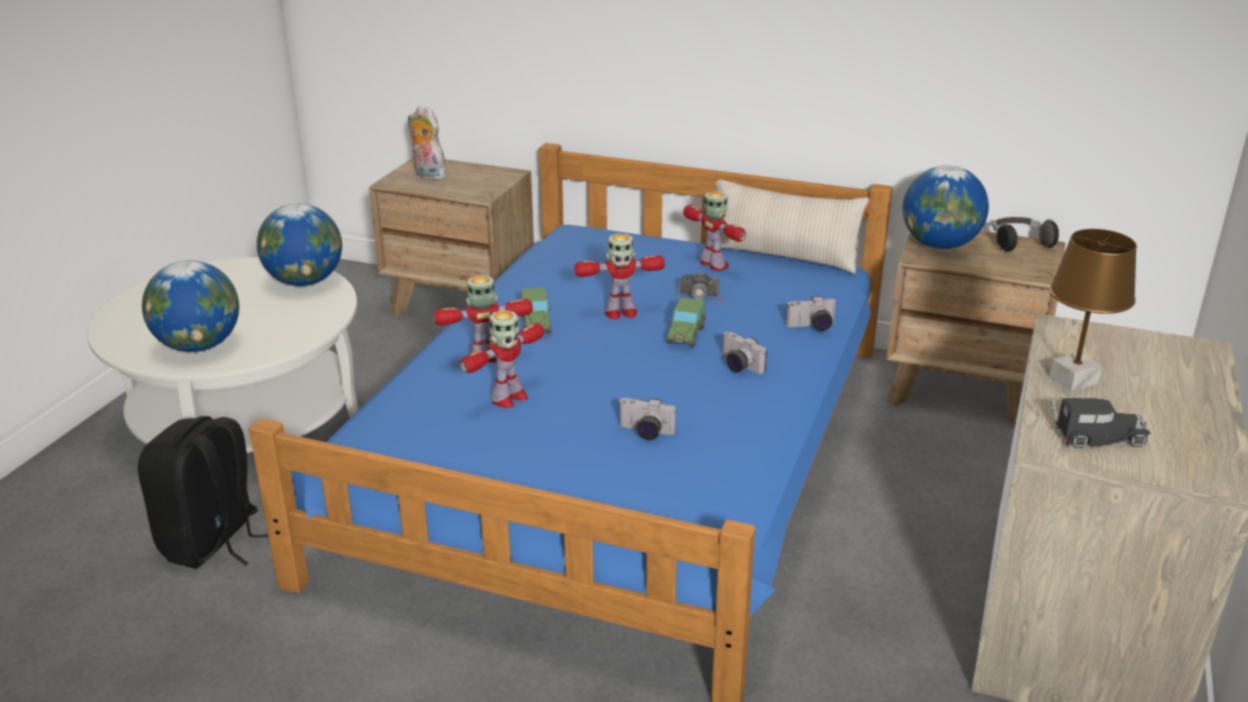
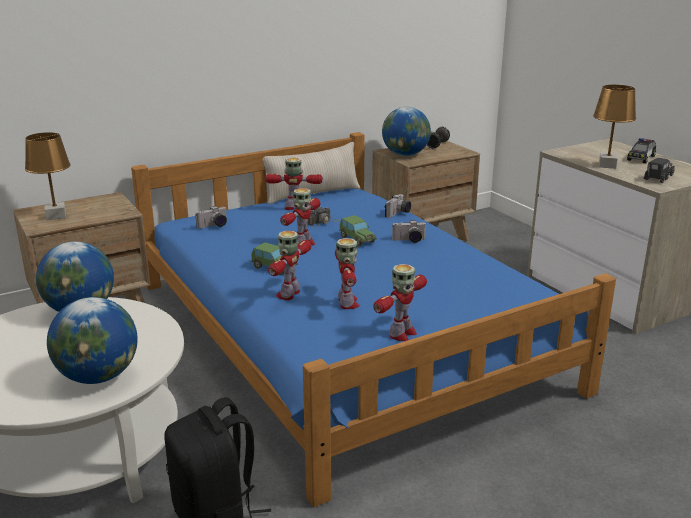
camera: 50 degrees left, 5 degrees down
(427, 176) = (56, 216): plush toy -> brown table lamp
(477, 459) = (401, 334): none -> toy robot
(644, 432) = (440, 283): camera -> camera (214, 226)
(1177, 397) = (641, 158): none -> toy car

